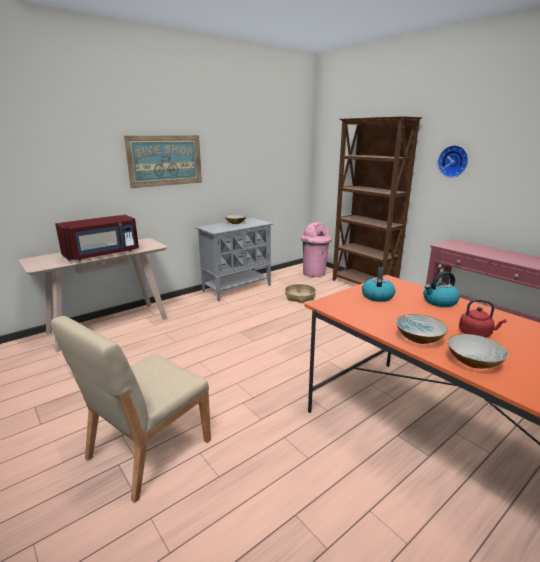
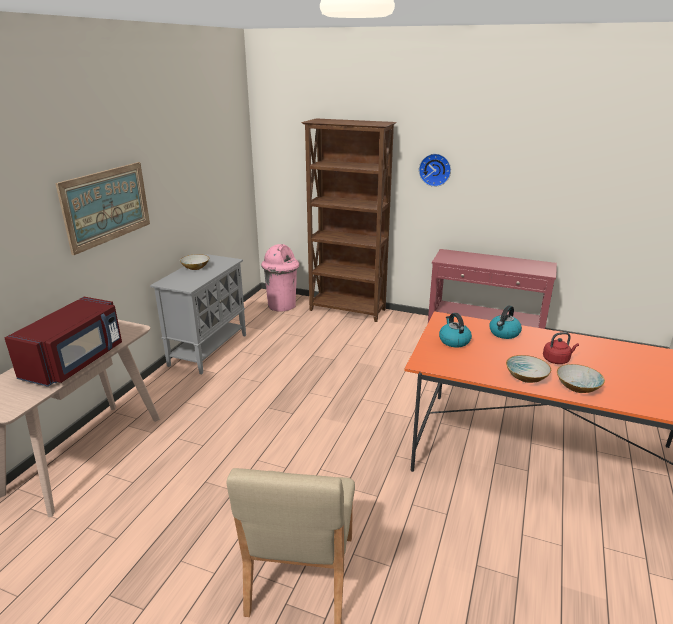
camera: 30 degrees left, 5 degrees up
(300, 297) = (294, 343): basket -> none

